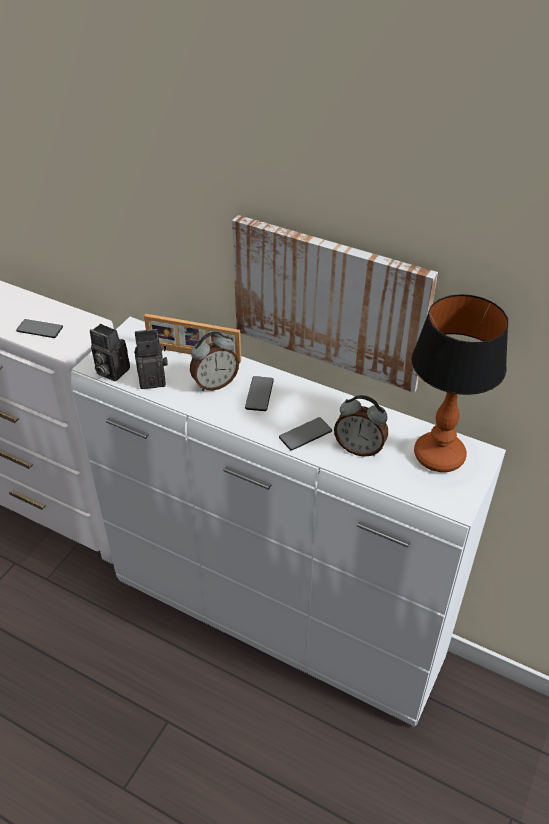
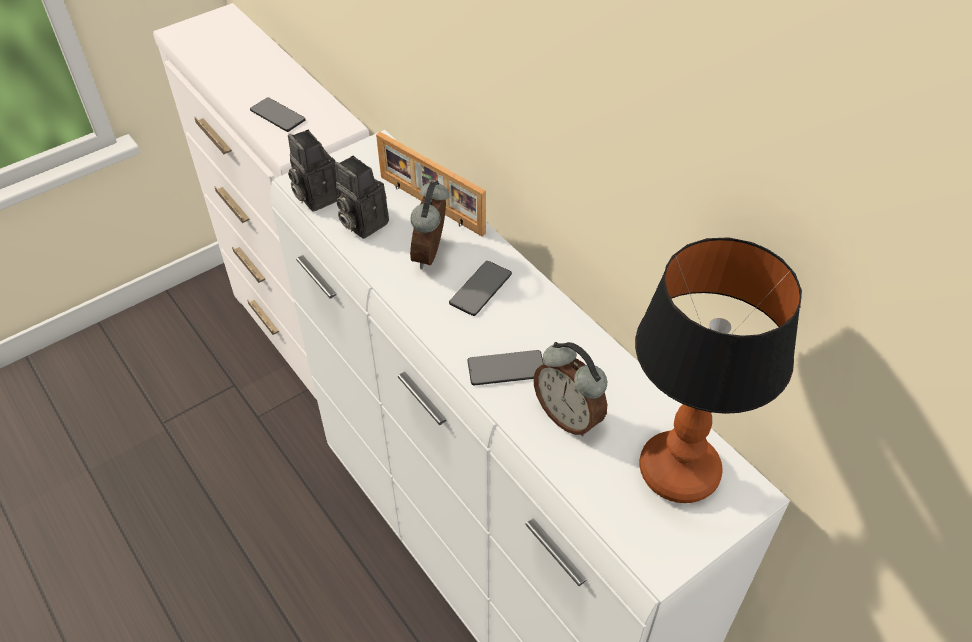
camera: 25 degrees right, 5 degrees up
(154, 378) = (361, 223): camera -> camera turned 150 degrees counterclockwise
(215, 384) = (432, 255): alarm clock -> alarm clock turned 105 degrees clockwise
(329, 301) = (596, 188): picture -> none

